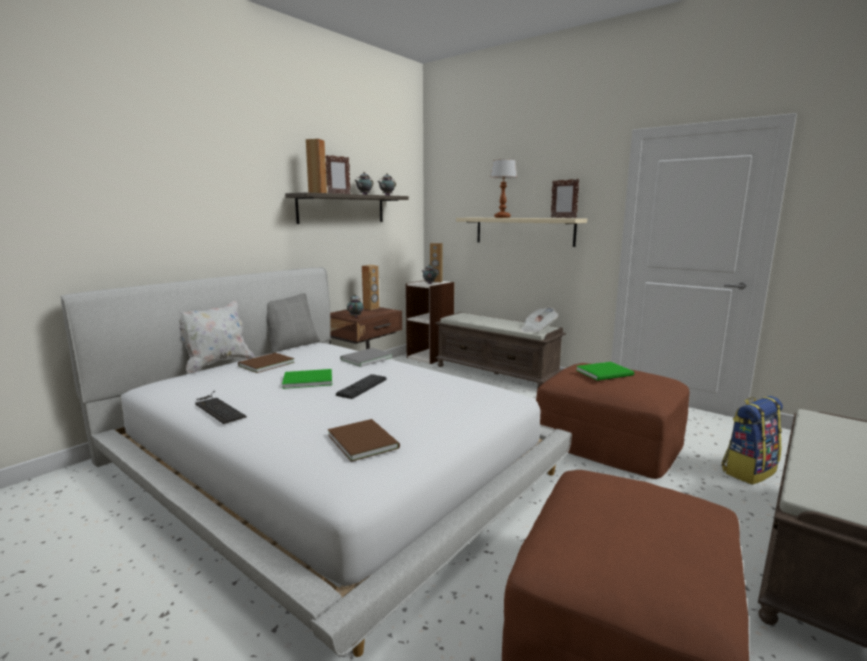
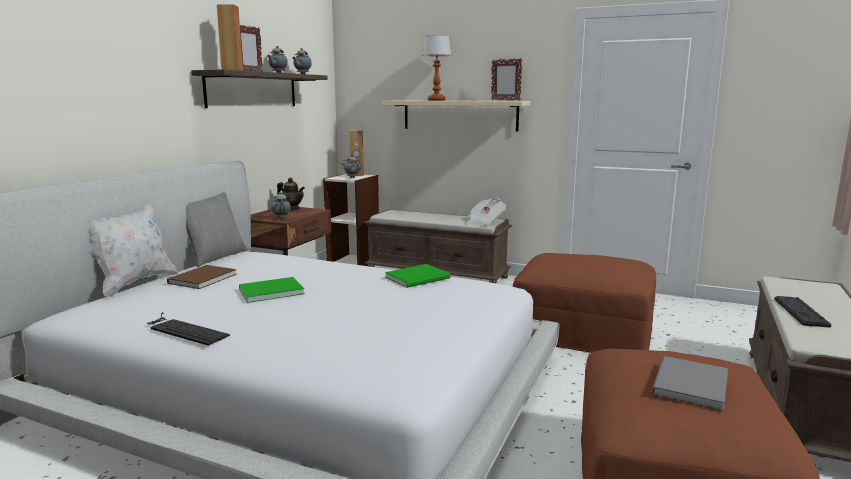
camera: 15 degrees left, 0 degrees up
(362, 387) = (341, 293): keyboard -> keyboard (800, 312)
(363, 440) = (387, 343): brown book -> none
(364, 358) = (319, 264): grey book -> grey book (687, 385)
(371, 308) = (291, 209): brown speaker -> teapot
(606, 373) = (579, 259): green book -> green book (419, 278)
(748, 471) = (715, 342): backpack -> none

